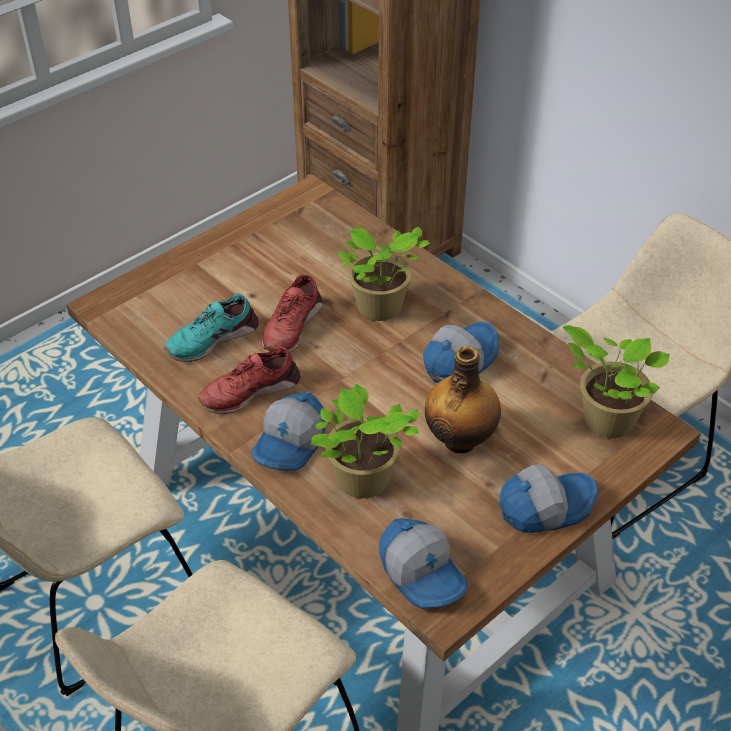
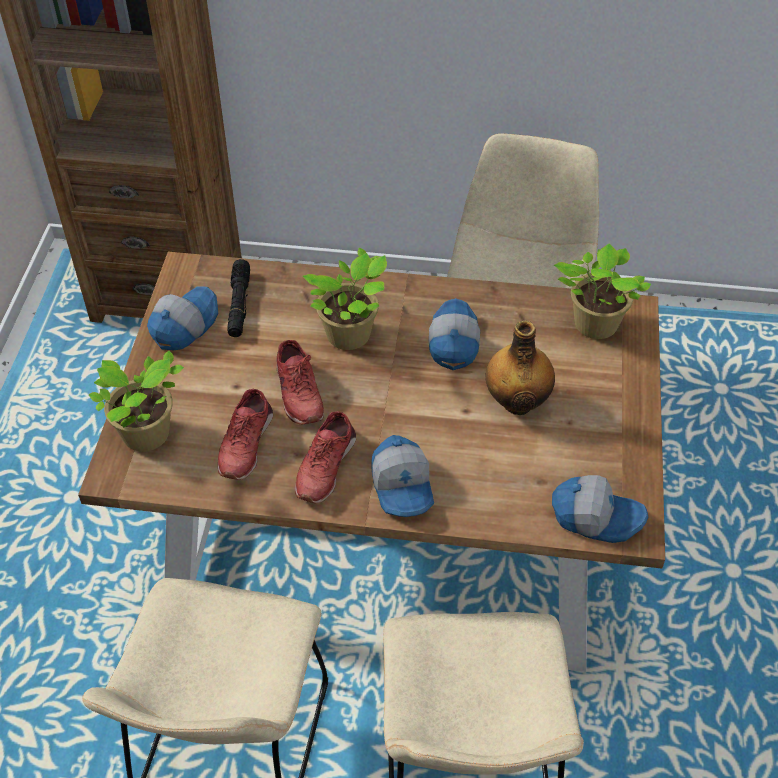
camera: 40 degrees left, 5 degrees up
(212, 339) = (245, 443): turquoise shoe -> red shoe
(321, 239) = (239, 304): none -> black flashlight
(361, 482) = (485, 480): potted plant -> potted plant (147, 437)
(545, 506) = (620, 413): cap -> cap (183, 325)

